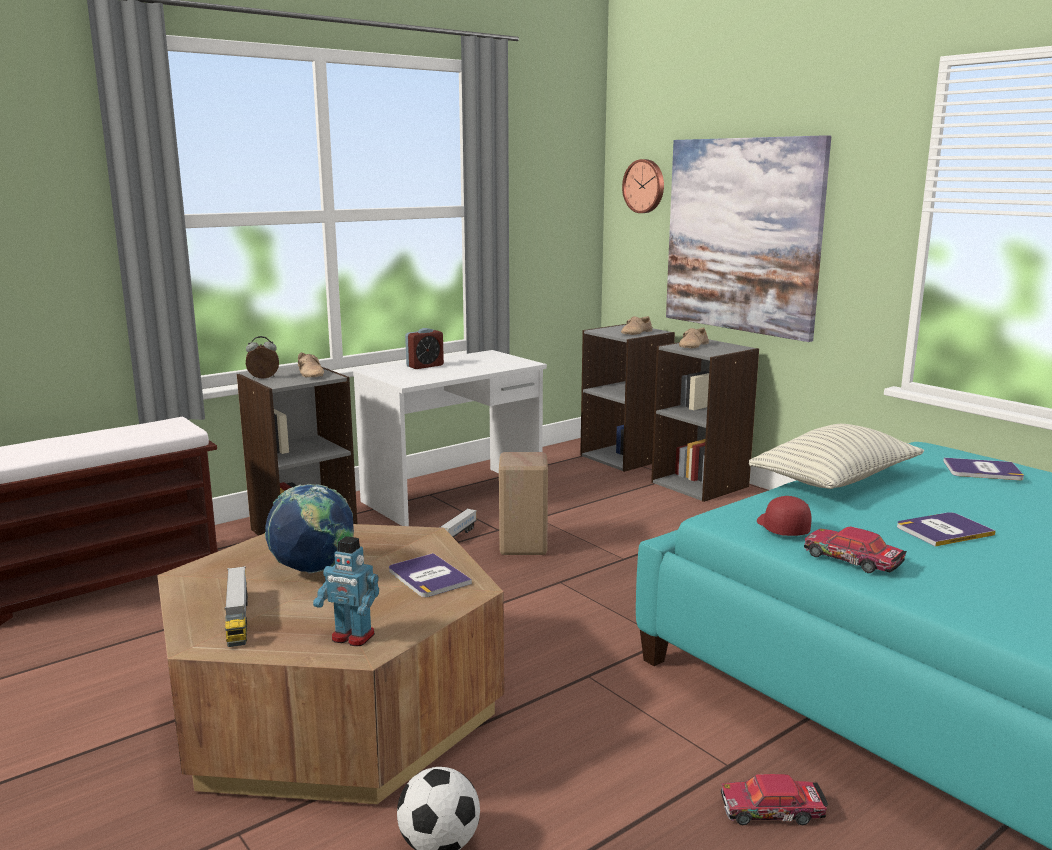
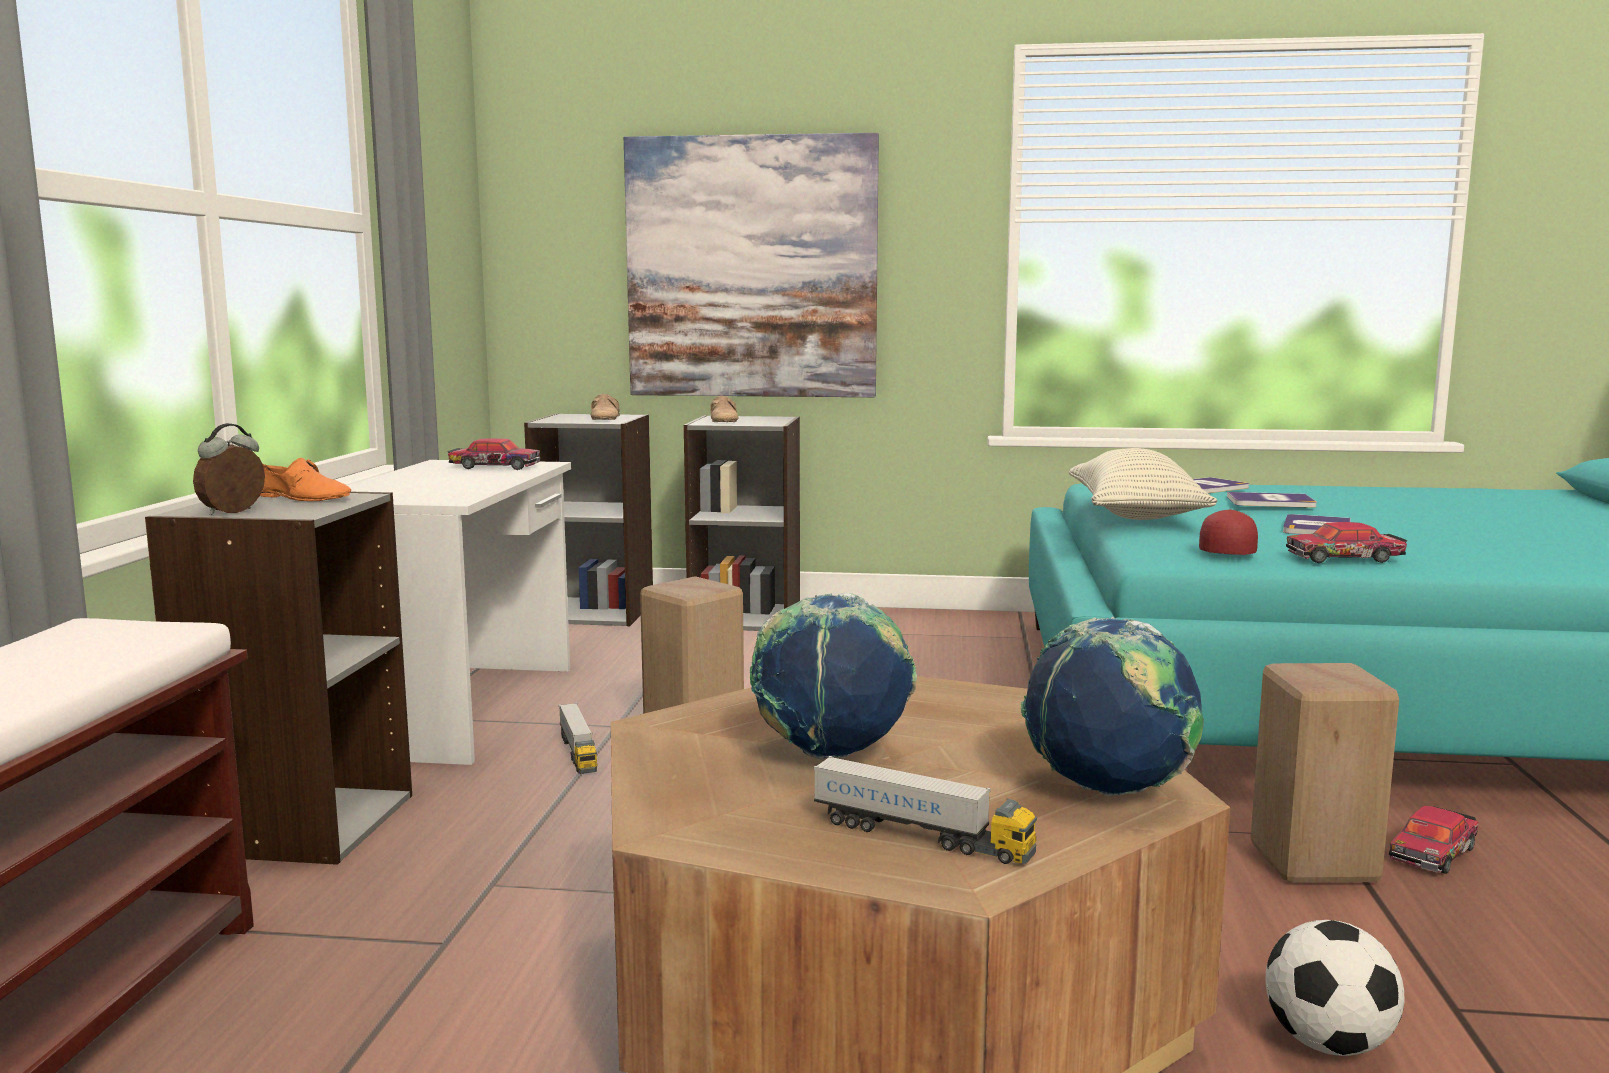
camera: 45 degrees left, 5 degrees down
(311, 373) = (303, 497): beige shoe -> orange shoe
(352, 637) = (1109, 791): toy robot -> globe
(425, 366) = (400, 483): alarm clock -> none
(428, 577) = (983, 711): book -> book (1271, 502)
(498, 361) = (494, 467): none -> toy car
(645, 186) = (567, 205): wall clock -> none
(675, 771) = (1315, 862): none -> beige stool
(781, 528) = (1226, 552): red cap -> red cap turned 75 degrees clockwise

